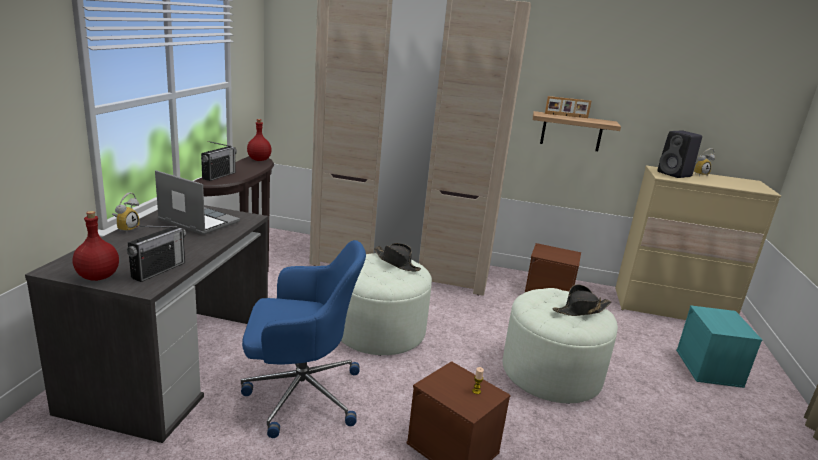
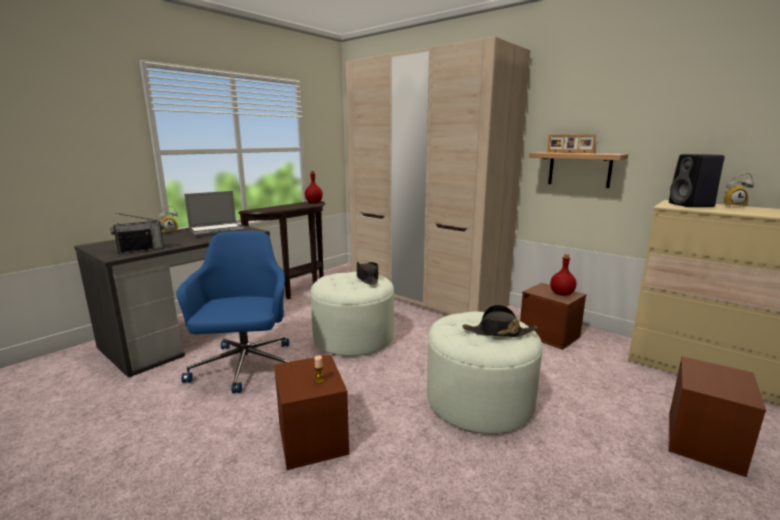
camera: 30 degrees right, 5 degrees down
(99, 276) = (104, 250): red bottle -> red bottle (562, 294)
(197, 221) = (217, 231): laptop -> laptop turned 90 degrees clockwise
(219, 176) = (268, 208): radio -> none
(300, 393) = (245, 367): blue office chair -> blue office chair turned 120 degrees counterclockwise
(709, 368) = (705, 442): turquoise storage box -> brown storage box

